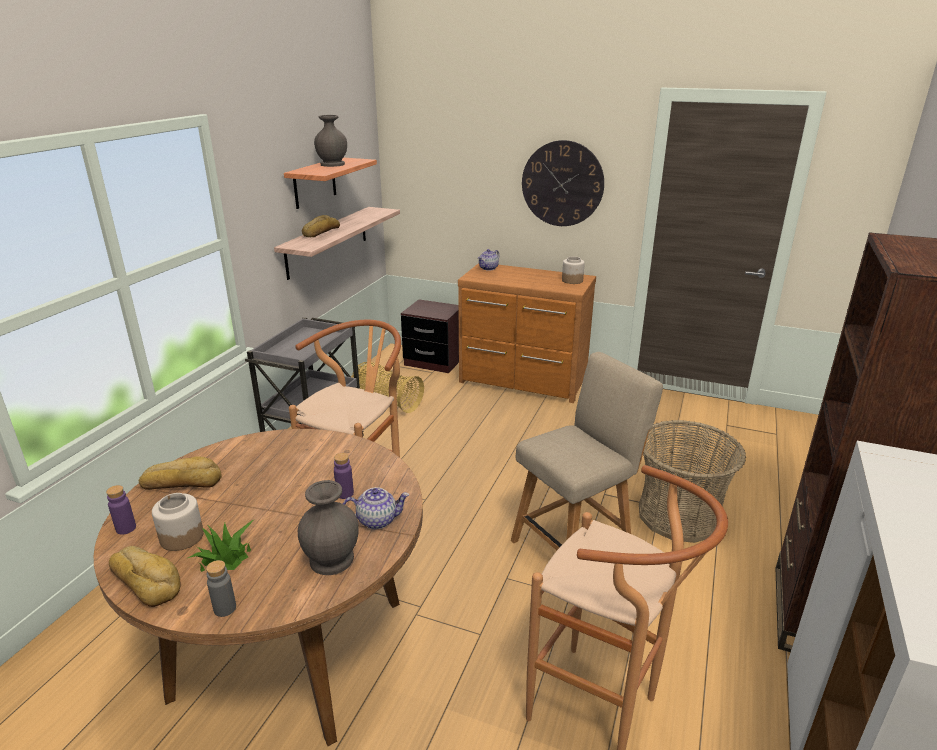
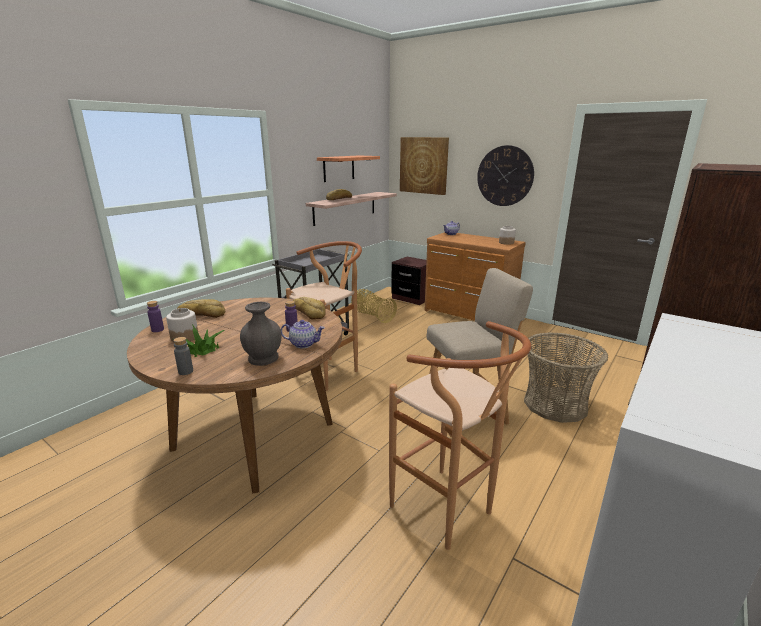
camera: 15 degrees right, 5 degrees down
(147, 580) = (152, 353): bread -> bread (309, 312)
(332, 164) = (349, 156): grey vase -> none
(437, 165) = (423, 165): none -> picture

